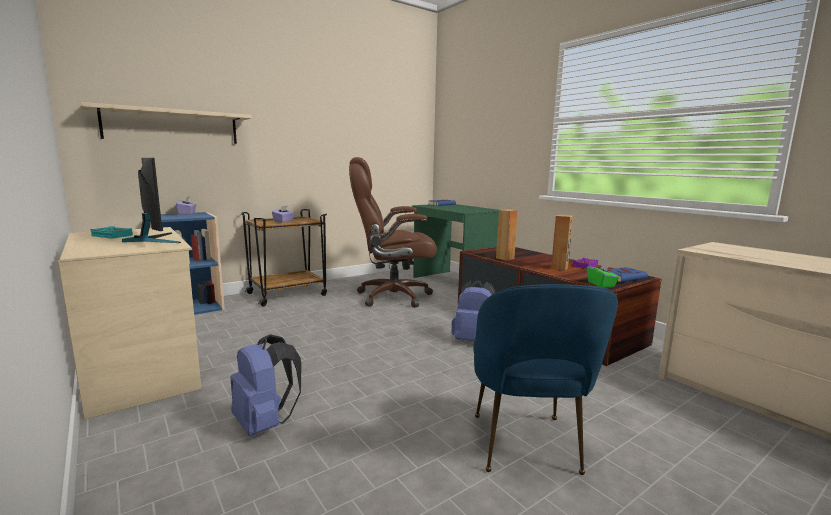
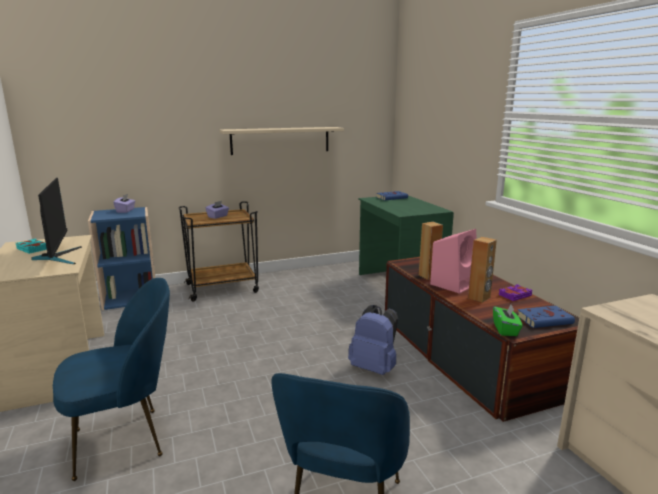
camera: 15 degrees right, 5 degrees up
(172, 126) = (112, 127): beige shelf -> beige shelf (280, 140)
(265, 424) = (127, 440): blue backpack -> blue chair
(392, 297) = (322, 299): brown office chair -> none
(530, 262) = (454, 284): none -> pink speaker

